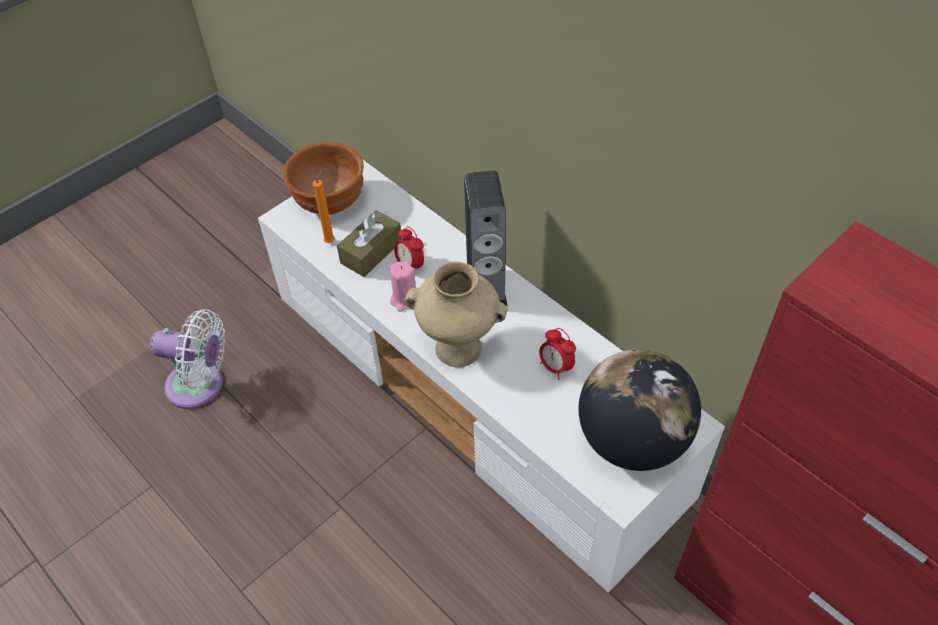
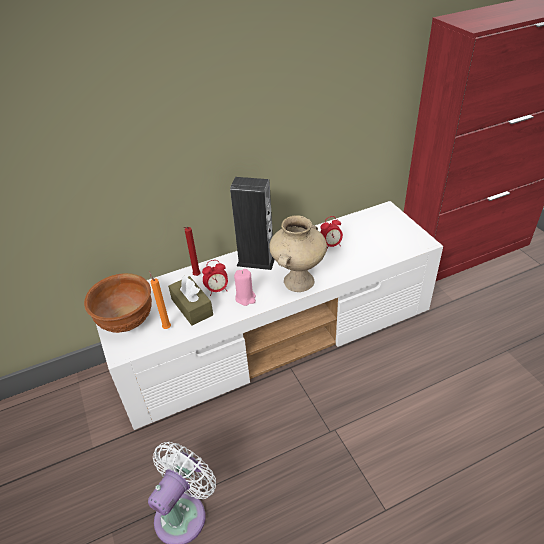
camera: 70 degrees left, 10 degrees down
(429, 235) = (196, 276): none -> red candle
(632, 440) = (390, 230): globe -> none

